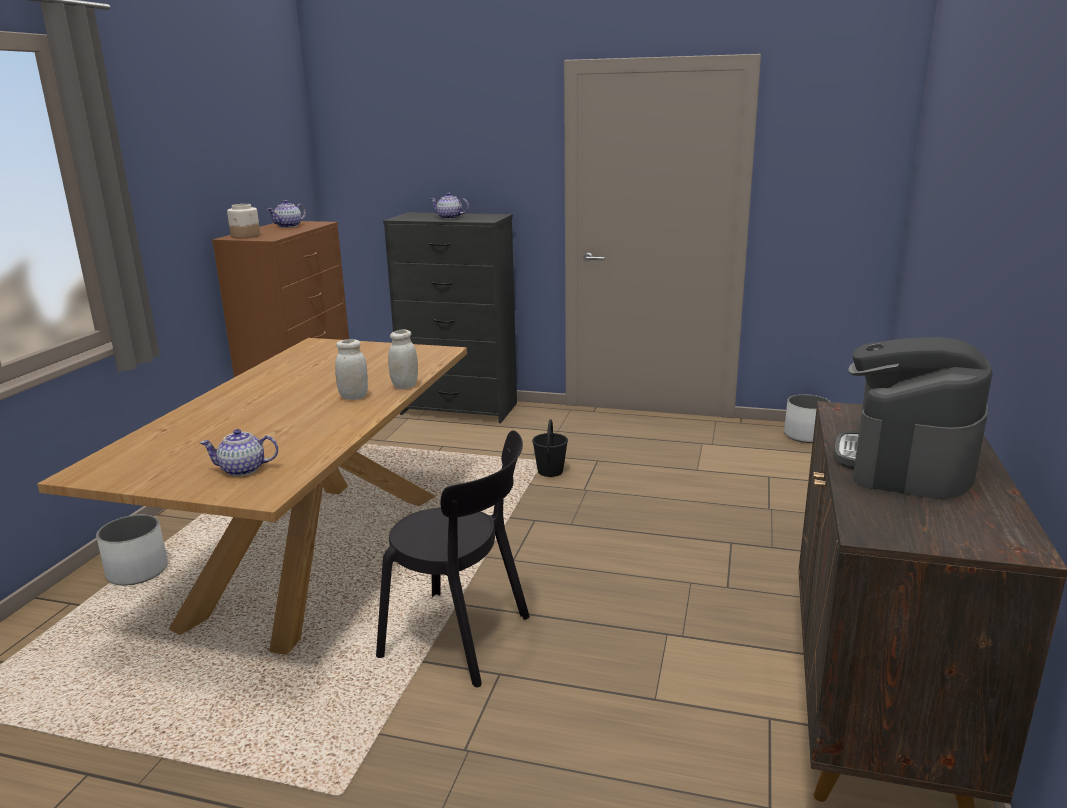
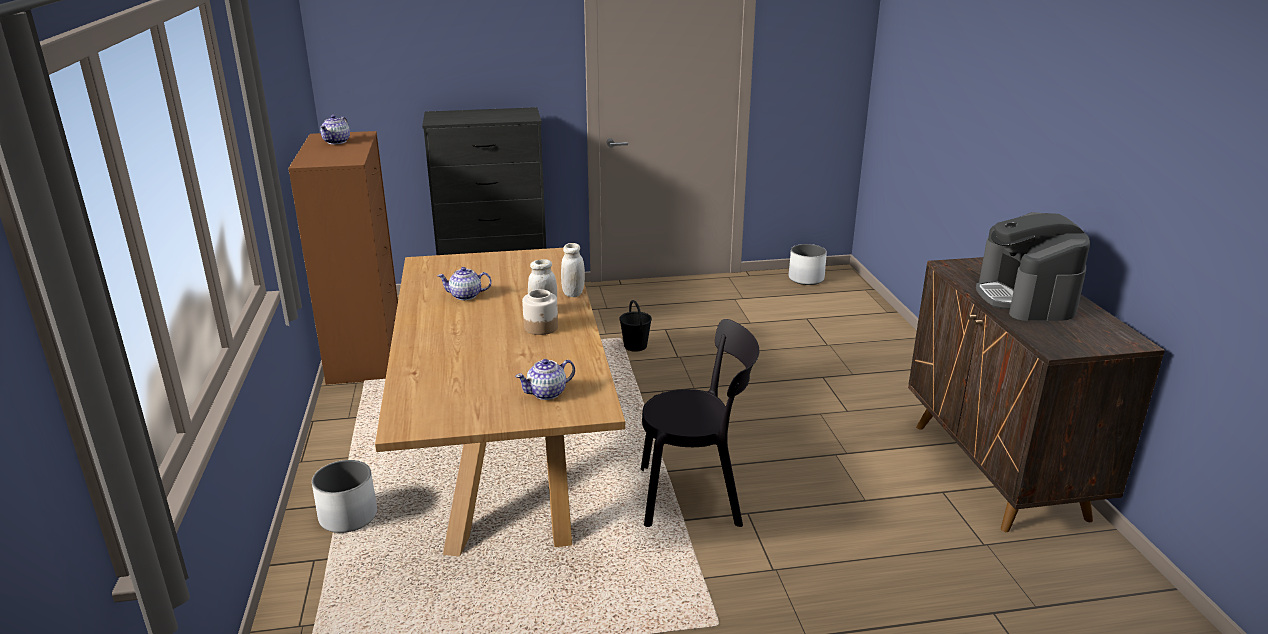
camera: 25 degrees left, 5 degrees up
(245, 236) = (318, 160): jar -> jar (541, 327)
(450, 218) = (486, 117): teapot -> teapot (466, 296)

